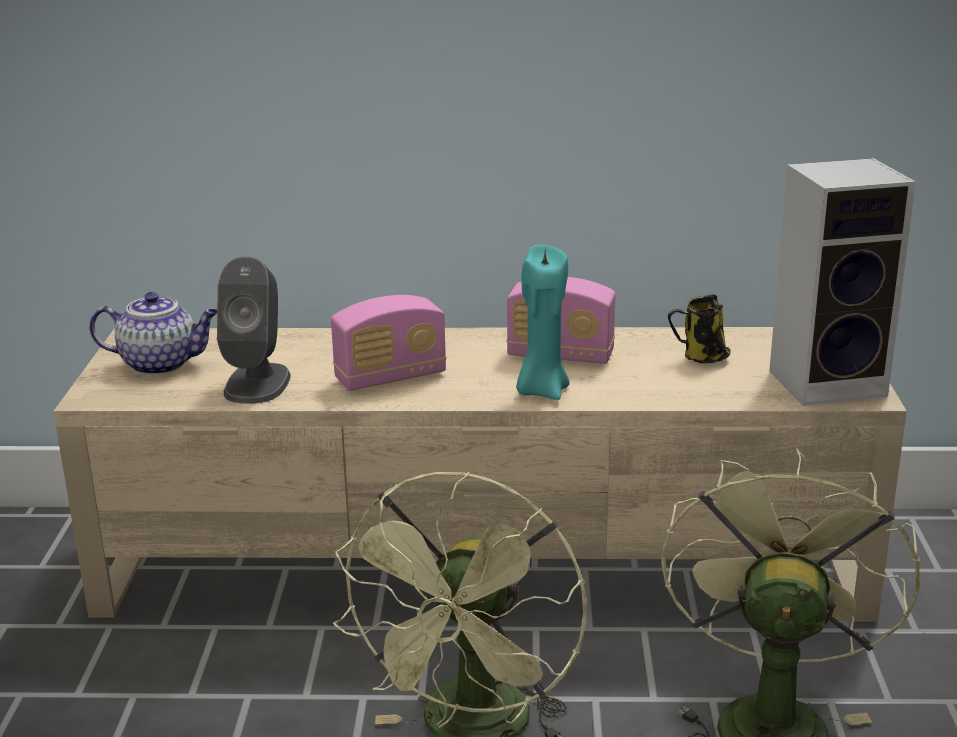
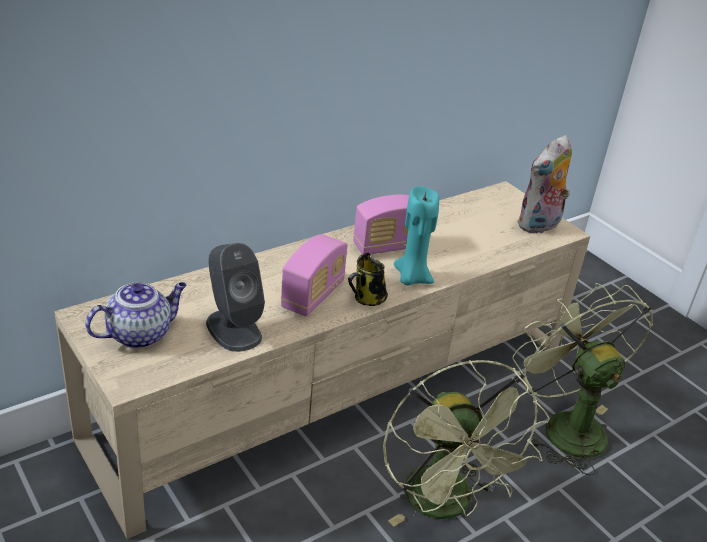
camera: 40 degrees left, 10 degrees up
(702, 358) = (462, 226): mug -> mug (367, 299)
(830, 382) = (539, 226): speaker -> plush toy

